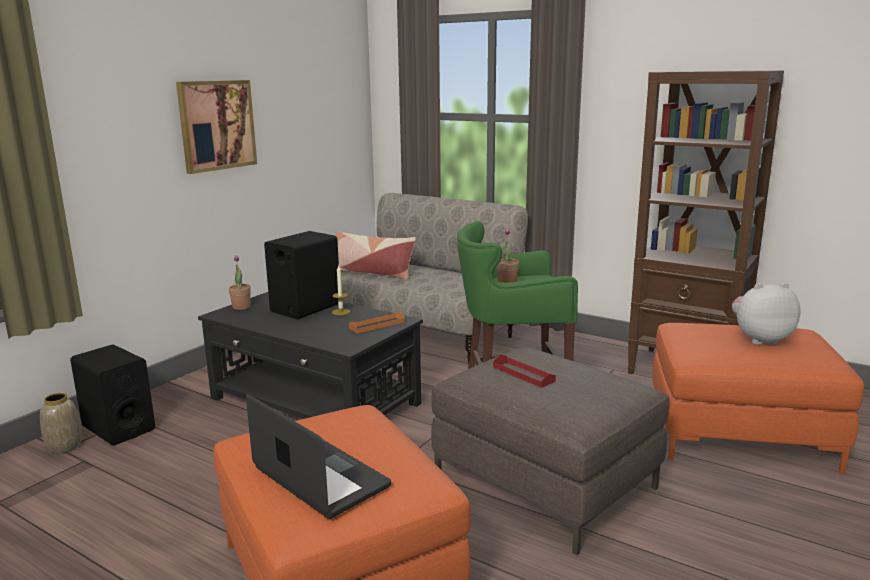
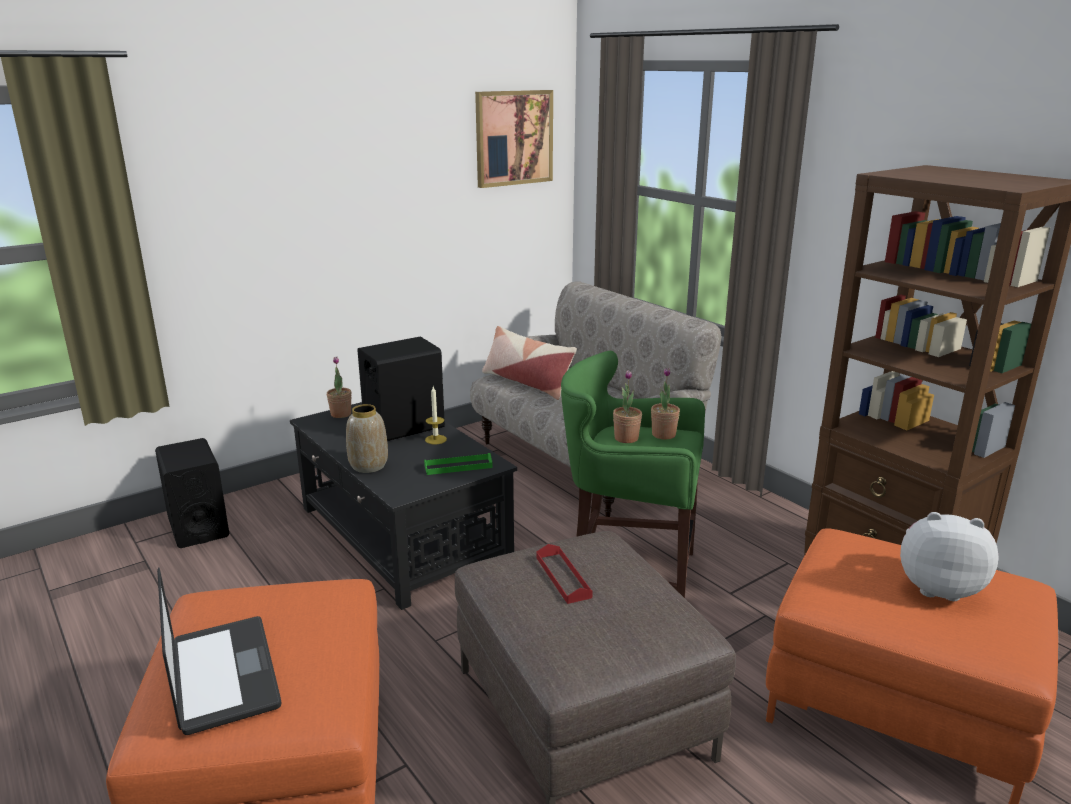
camera: 20 degrees right, 5 degrees up
(64, 446) = (139, 539): vase -> vase (368, 466)
(217, 125) = (349, 198): picture -> picture (513, 138)
(377, 325) = (458, 466): orange tray -> green tray
(530, 278) = (663, 434): none -> potted plant

